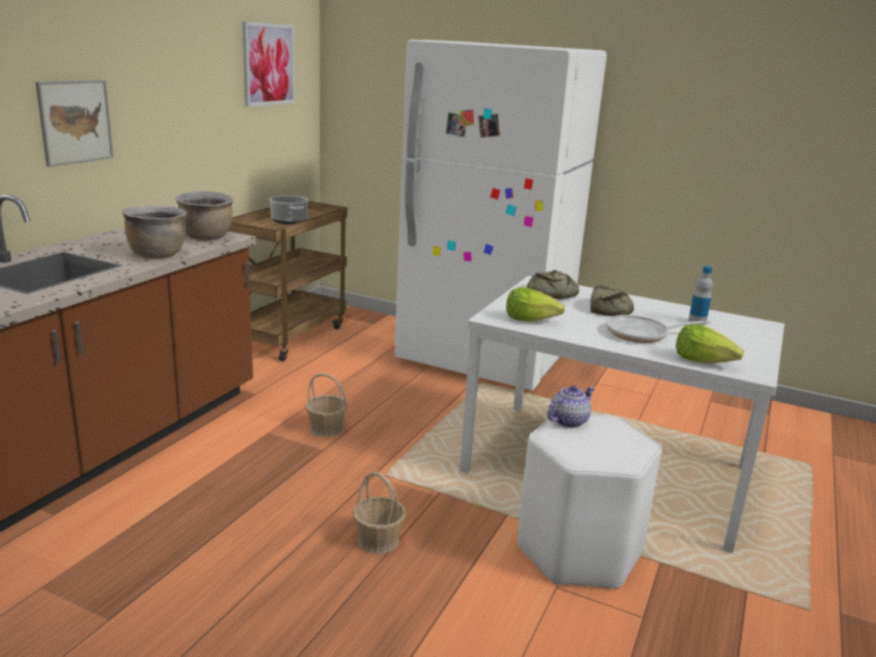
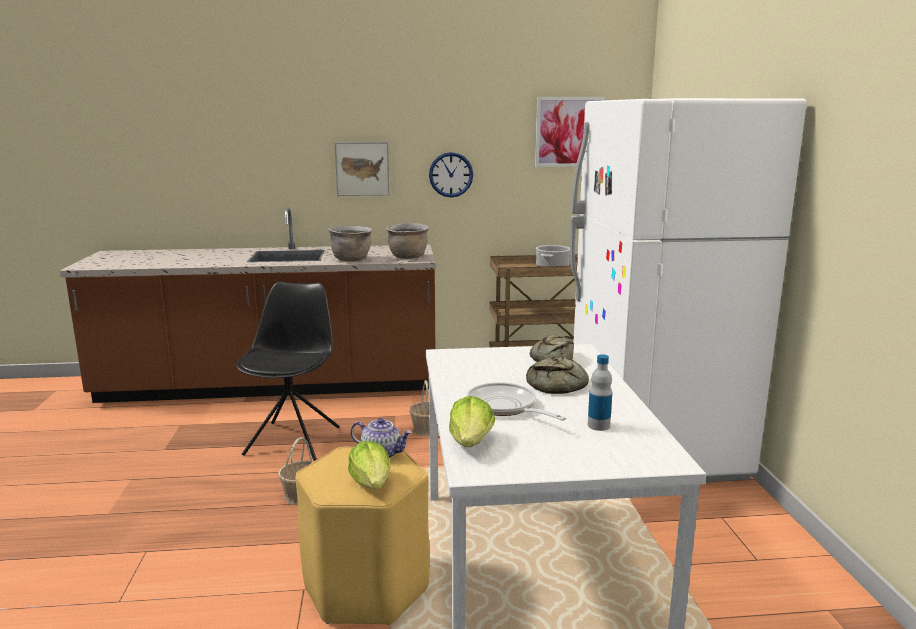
camera: 60 degrees right, 5 degrees down
(173, 122) = (451, 174): none -> wall clock
(236, 508) = (293, 440): none -> black chair
(530, 319) = (464, 365): lettuce -> lettuce (372, 483)
(577, 551) = (366, 587): white stool -> yellow stool

